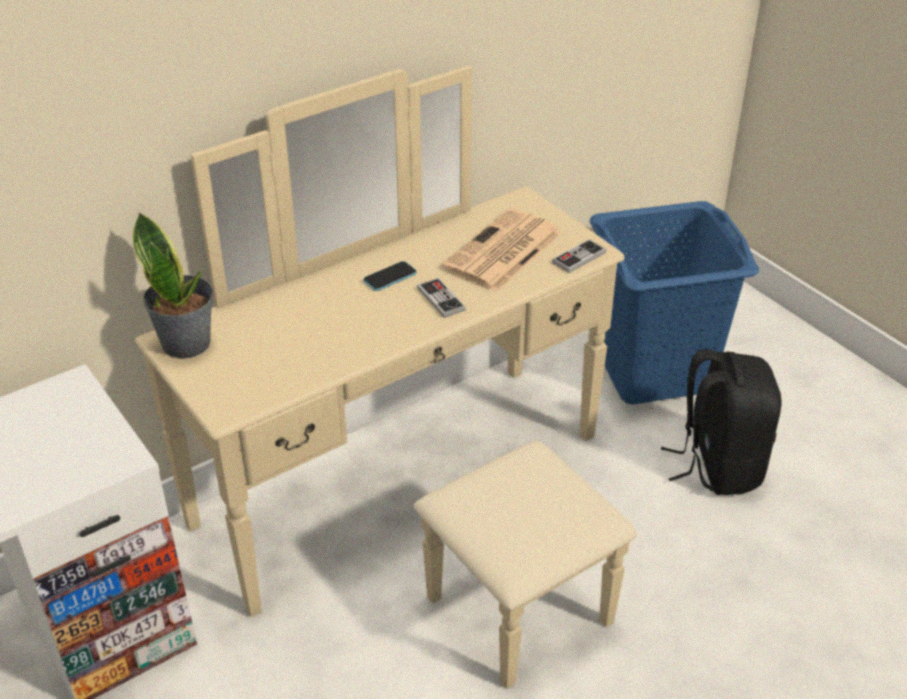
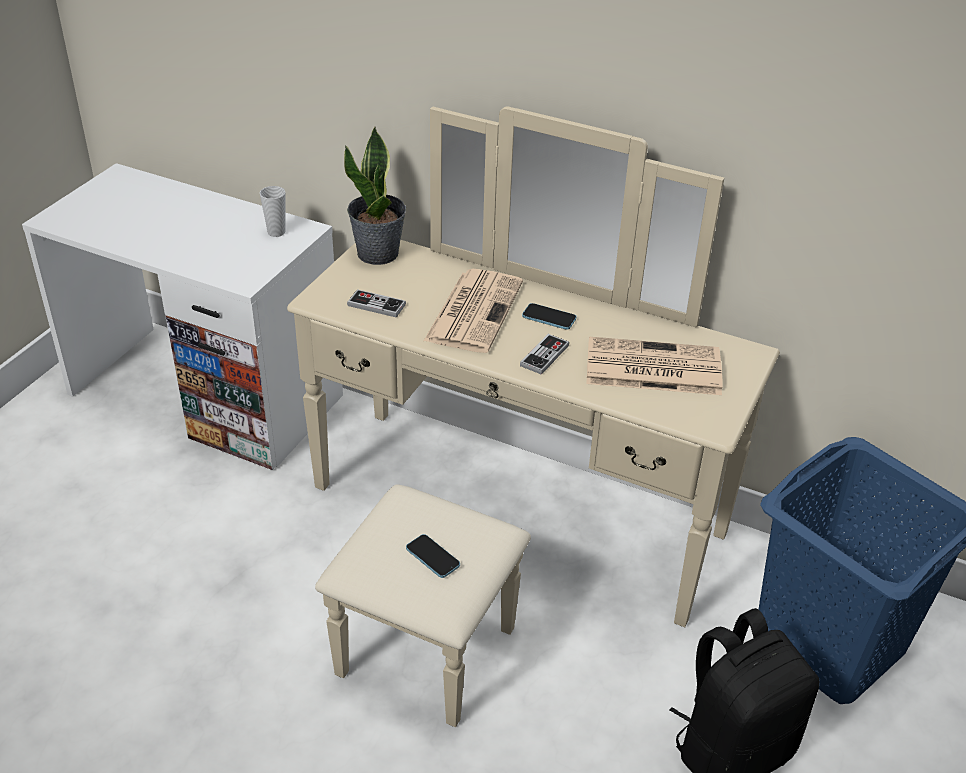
camera: 60 degrees right, 0 degrees up
(52, 407) = (276, 232): none -> cup
(340, 315) = (474, 310): none -> newspaper
(542, 504) = (432, 557): none -> phone
(579, 258) = (691, 418): game controller -> game controller (376, 305)

